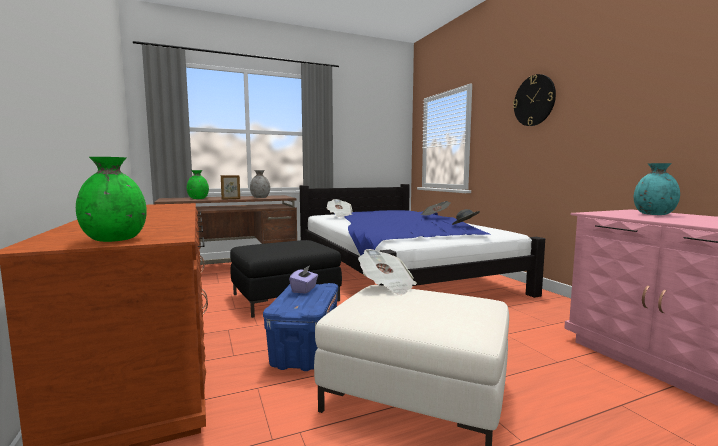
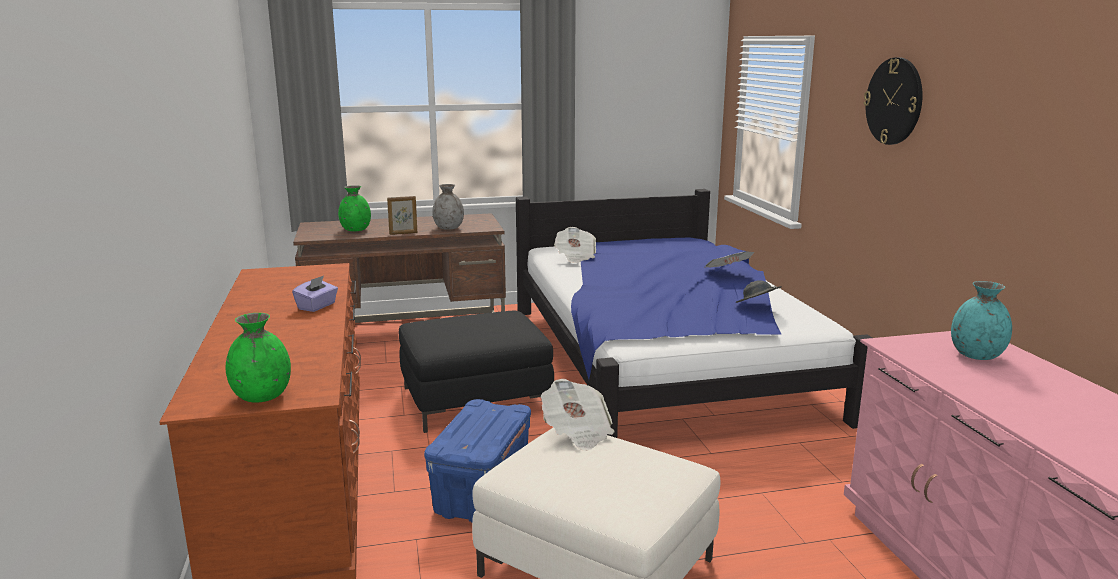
camera: 10 degrees right, 10 degrees up
(304, 289) = (483, 416): purple tissue box -> purple tissue box (317, 306)

